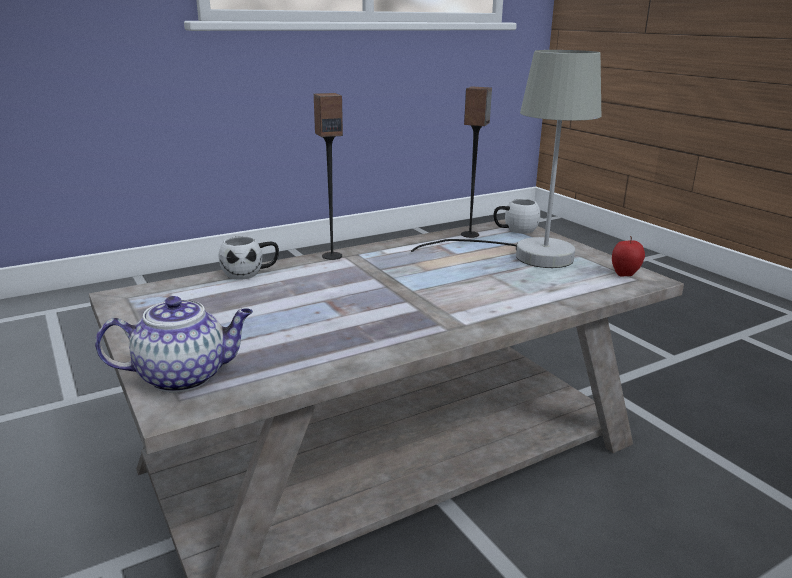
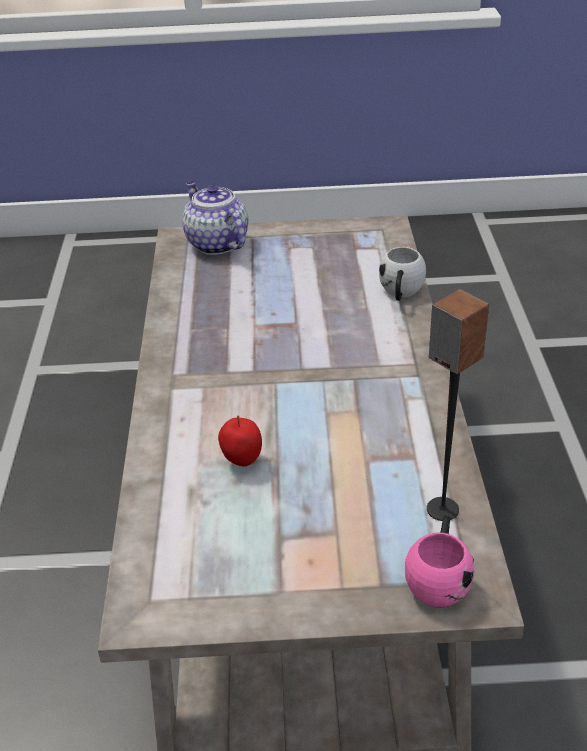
camera: 120 degrees right, 15 degrees up
(185, 376) = (216, 243): teapot -> teapot turned 135 degrees clockwise
(332, 256) = (422, 354): speaker -> none
(514, 230) = (439, 578): white mug -> pink mug
(525, 255) = (316, 528): grey table lamp -> none
(625, 274) = (172, 597): apple -> apple (242, 461)

